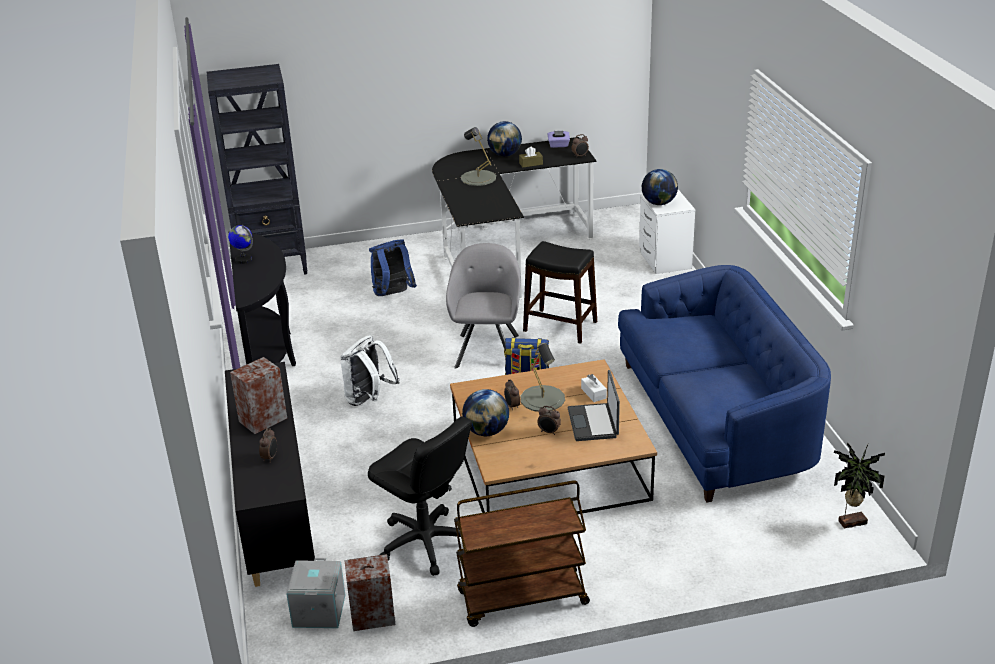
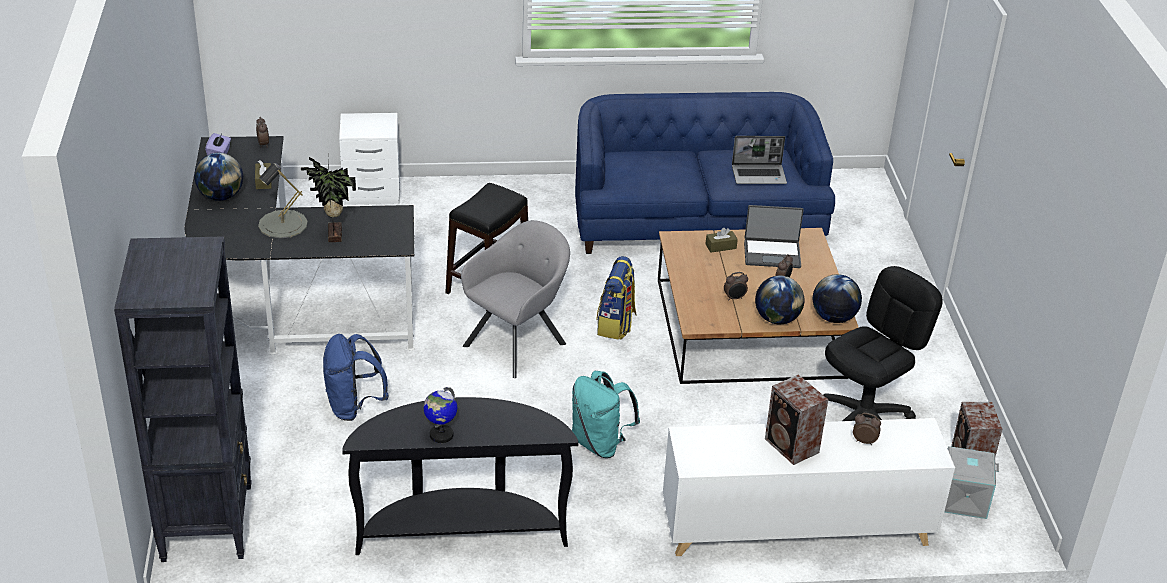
camera: 85 degrees left, 5 degrees up
(275, 506) = (796, 528): black cabinet -> white cabinet
(369, 399) = (600, 443): white backpack -> turquoise backpack
(487, 349) = (518, 342): grey armchair -> grey armchair turned 120 degrees clockwise
(522, 599) = (944, 369): brown cart -> none
(542, 398) = (724, 277): grey table lamp -> none
(593, 393) = (720, 246): white tissue box -> brown tissue box
(658, 203) = (370, 131): globe -> globe (833, 318)
(707, 393) = (759, 175): none -> laptop
(851, 521) = (849, 185): potted plant -> potted plant (333, 235)

